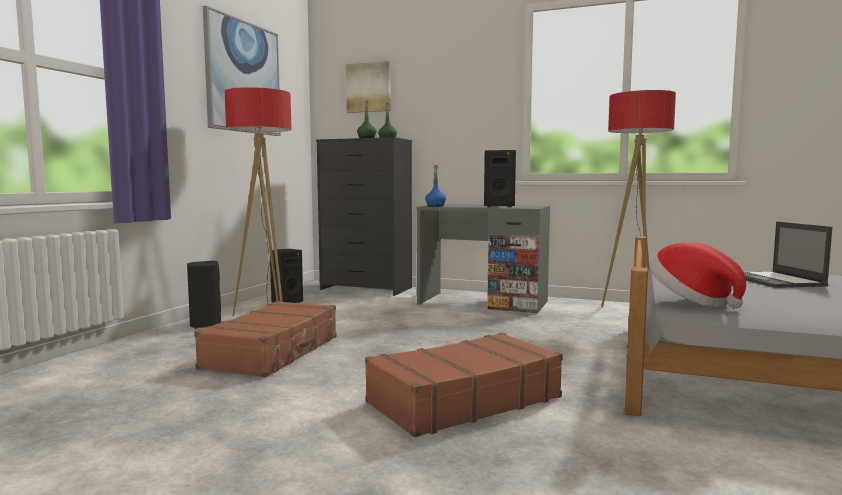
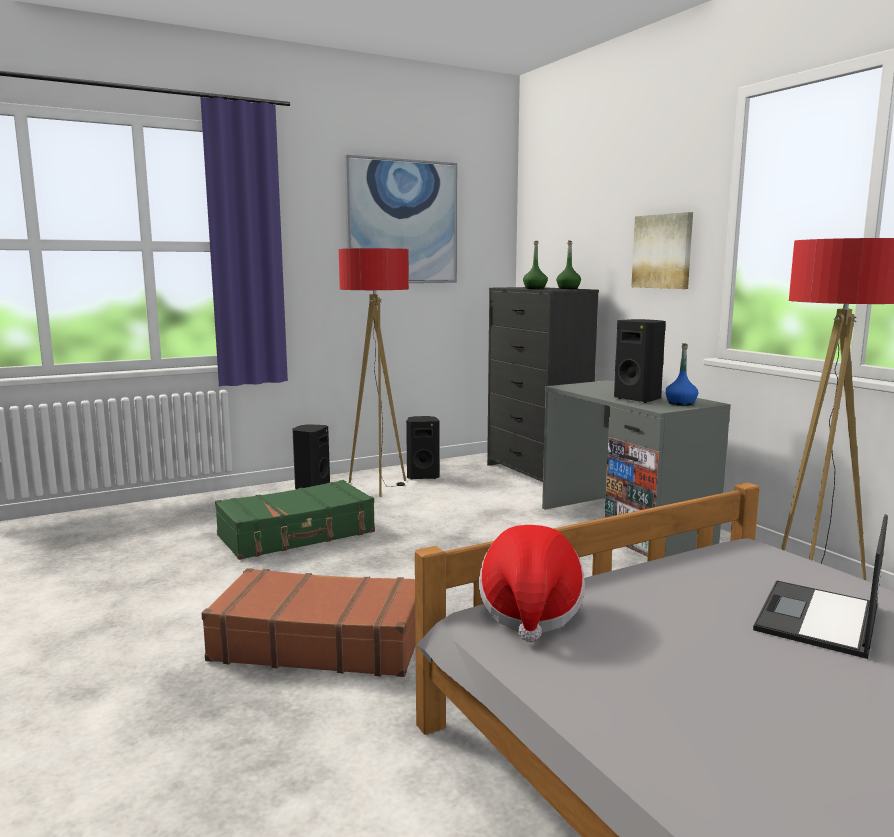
camera: 40 degrees right, 5 degrees up
(274, 352) = (297, 534): brown suitcase -> green suitcase
(369, 87) = (566, 217): picture -> picture (663, 251)
(435, 206) = (569, 387): blue bottle -> blue bottle (680, 403)

